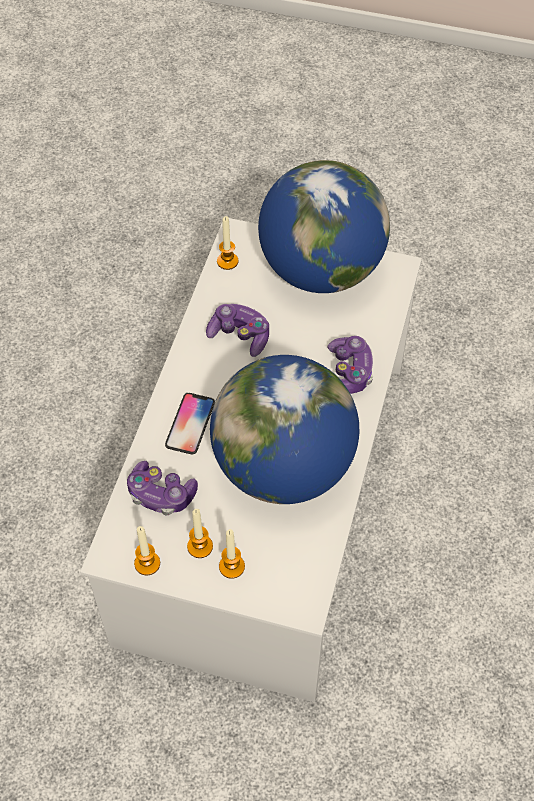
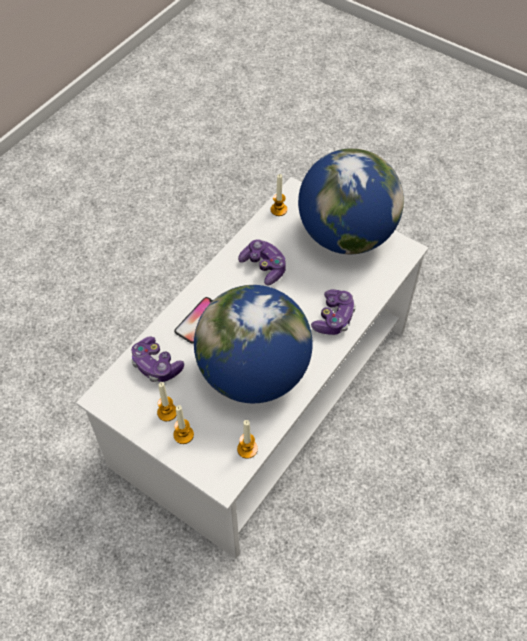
camera: 20 degrees right, 0 degrees up
(147, 563) = (124, 412): candle -> candle (247, 449)

